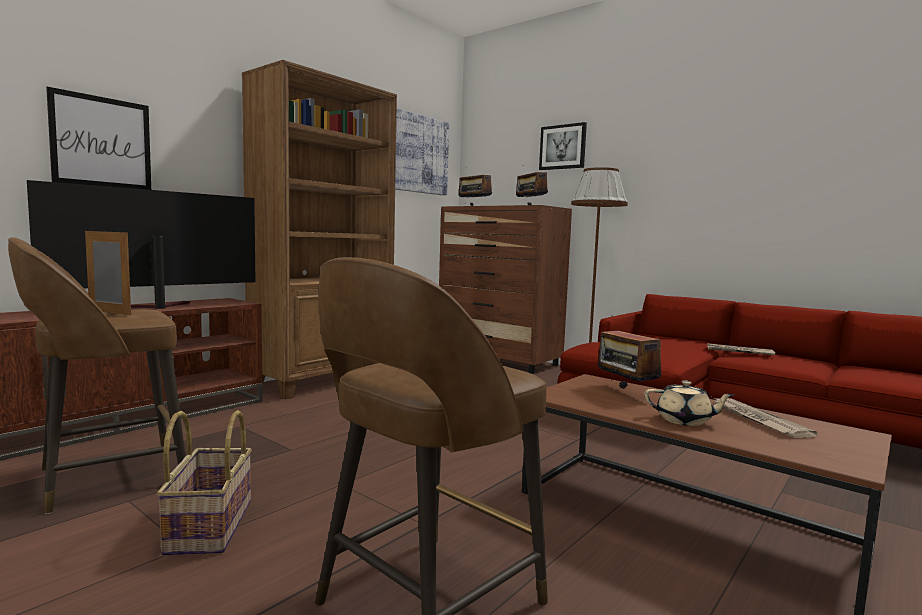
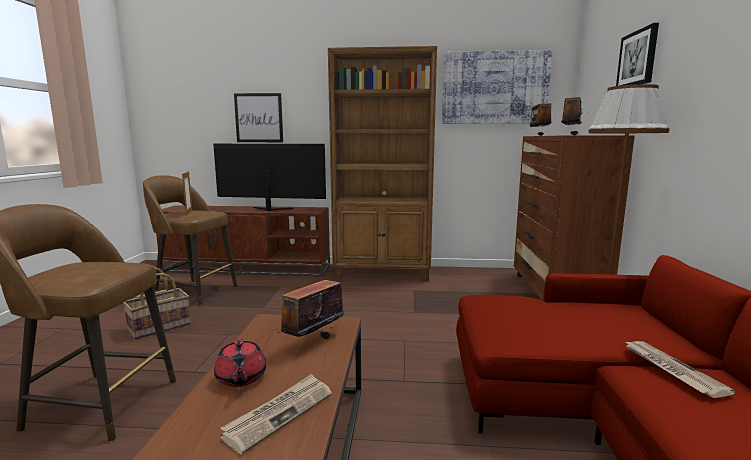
camera: 55 degrees right, 5 degrees up
(685, 420) = (241, 378): beige teapot -> red teapot

